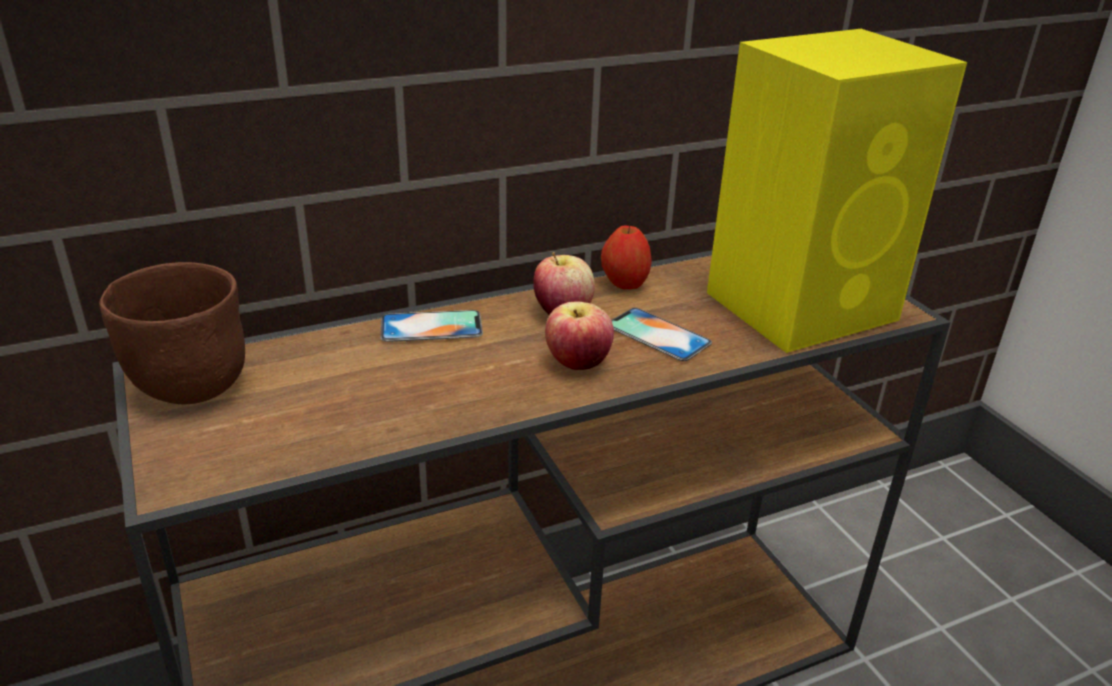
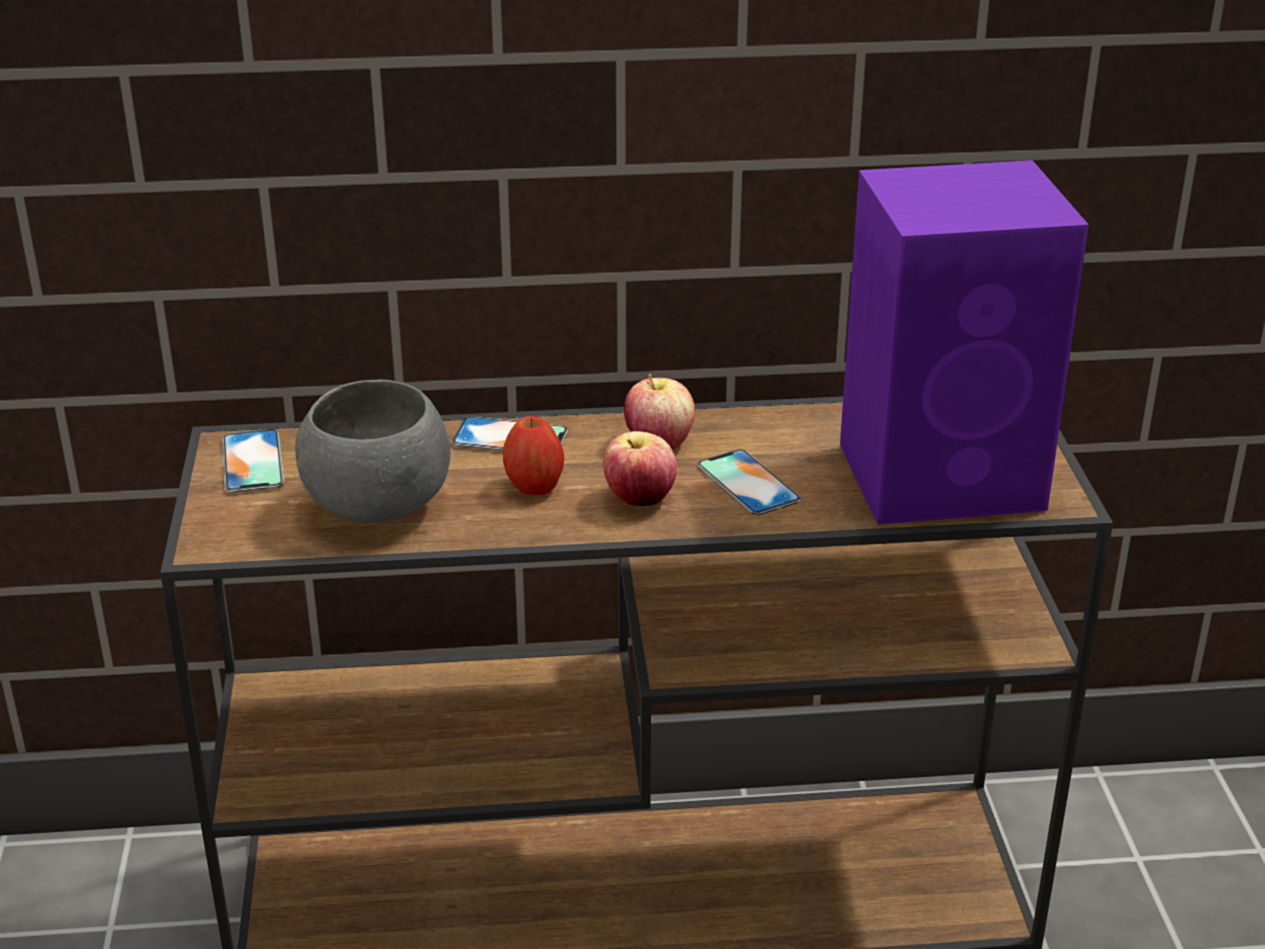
camera: 20 degrees right, 0 degrees up
(189, 387) = (252, 461): brown bowl -> phone
(337, 412) = (376, 507): none -> grey bowl
(624, 284) = (750, 421): apple -> apple (534, 487)
(804, 305) = (946, 476): yellow speaker -> purple speaker

